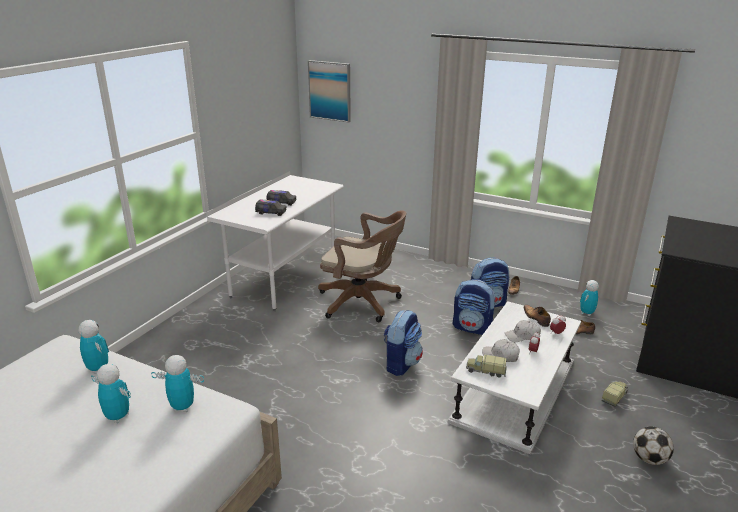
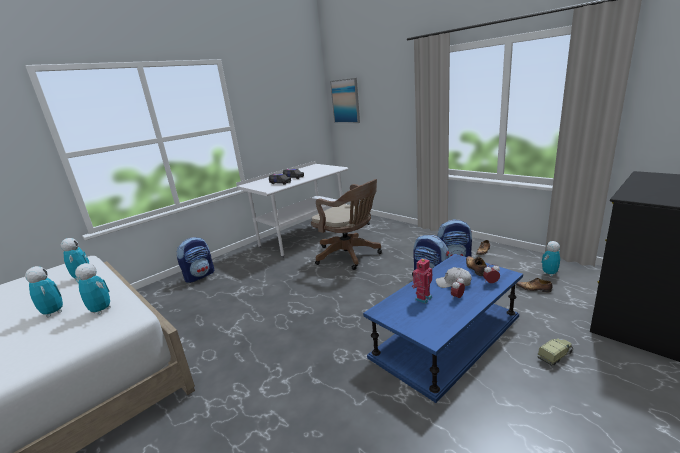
camera: 20 degrees right, 5 degrees down
(401, 363) = (354, 302): backpack -> backpack (200, 276)
(485, 371) = (399, 311): toy truck -> none
(501, 355) = (422, 298): white cap -> toy robot
(514, 391) = (446, 337): white coffee table -> blue coffee table
(649, 459) = (580, 433): football -> none

